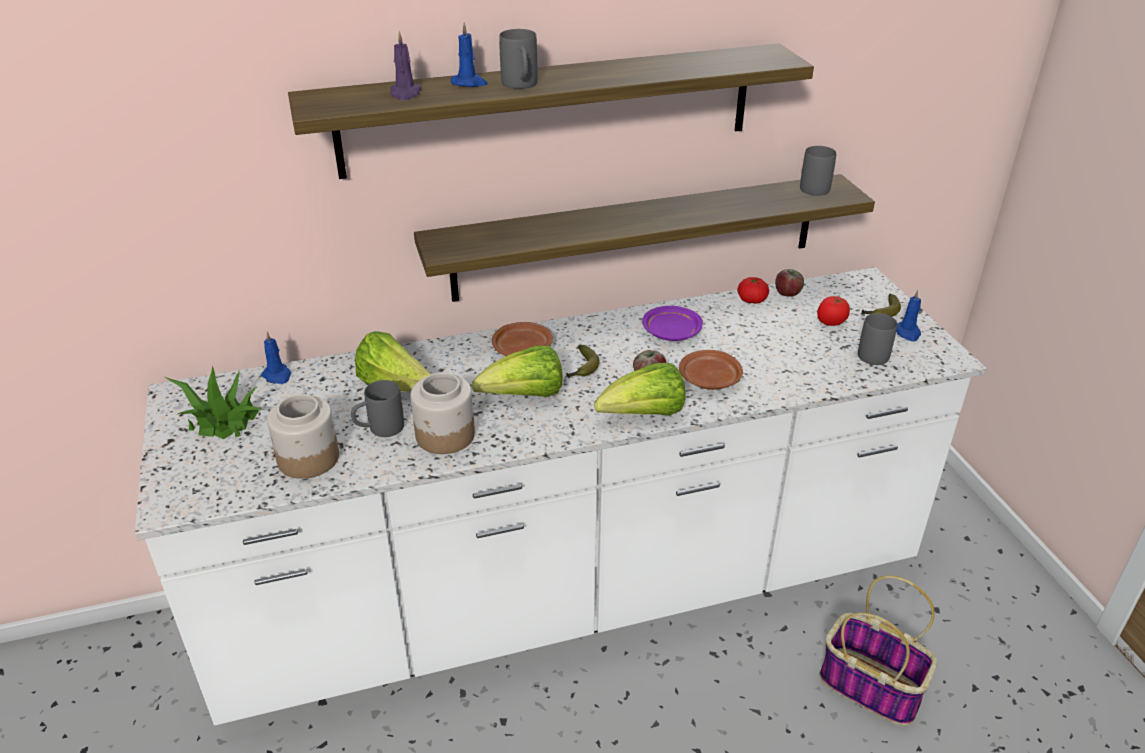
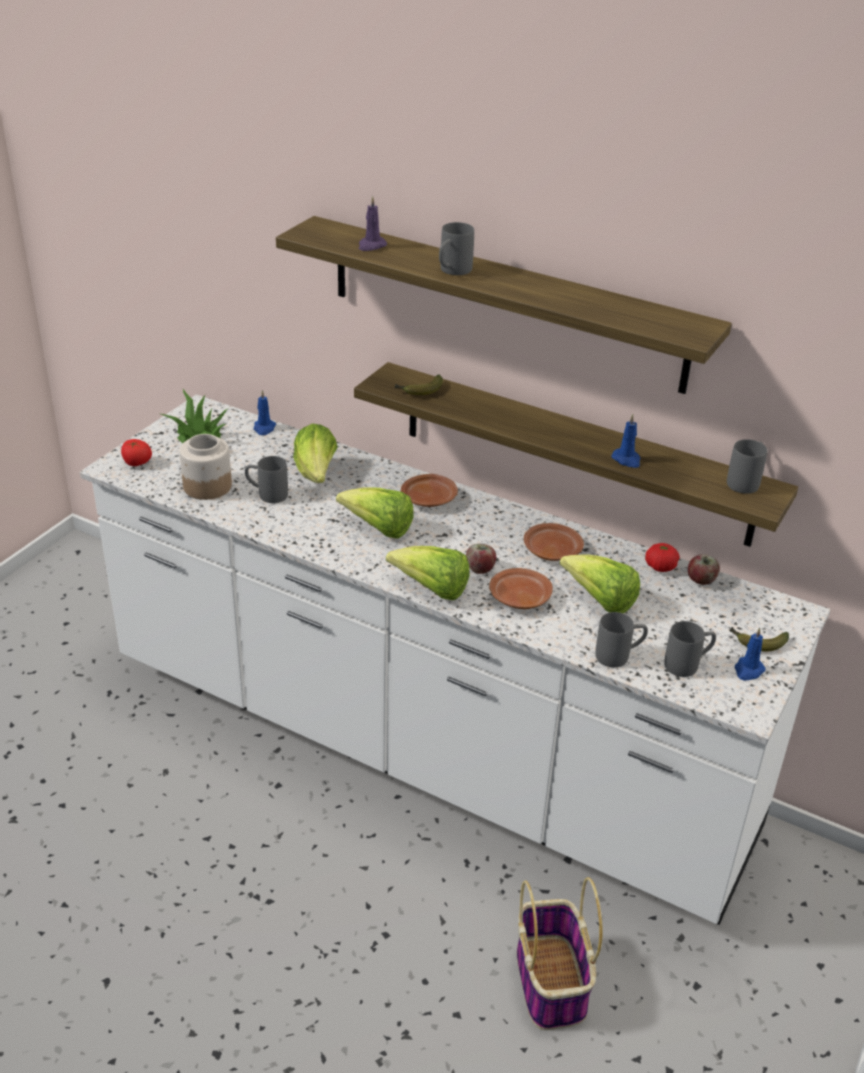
camera: 45 degrees right, 0 degrees up
(445, 436) = (295, 521): jar -> none
(469, 83) = (425, 255): blue candle -> blue candle (627, 460)
(582, 368) = (445, 535): banana -> banana (419, 391)
(671, 332) = (551, 550): purple plate -> brown plate
(759, 346) = (600, 601): none -> lettuce
(831, 322) = (696, 621): tomato -> tomato (137, 463)
(832, 375) = (619, 655): none -> grey mug

